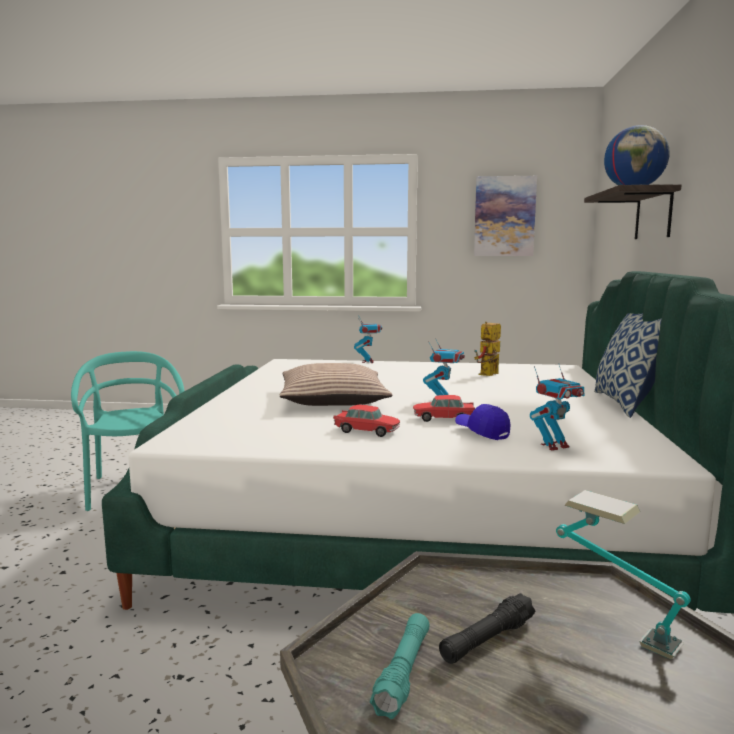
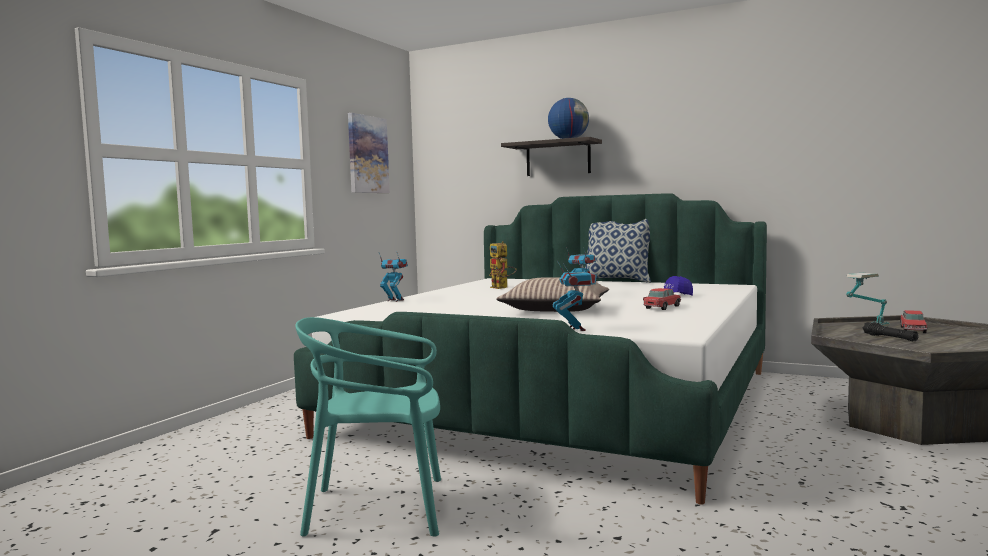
camera: 70 degrees left, 5 degrees down
(403, 672) = (925, 347): turquoise flashlight -> none
(443, 419) = (636, 298): toy car -> toy car (913, 330)
(554, 446) = (706, 291): toy robot -> toy robot (575, 329)

